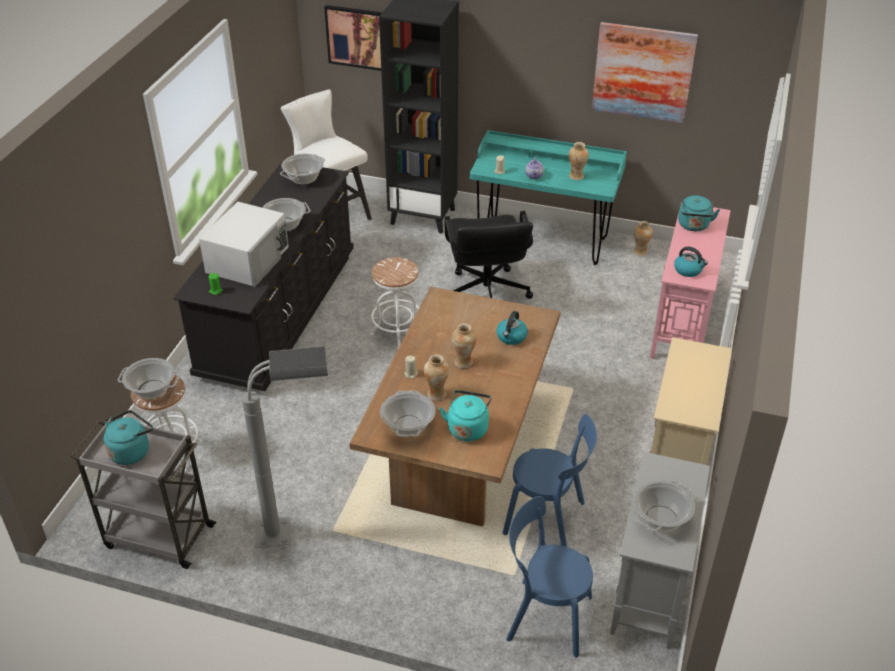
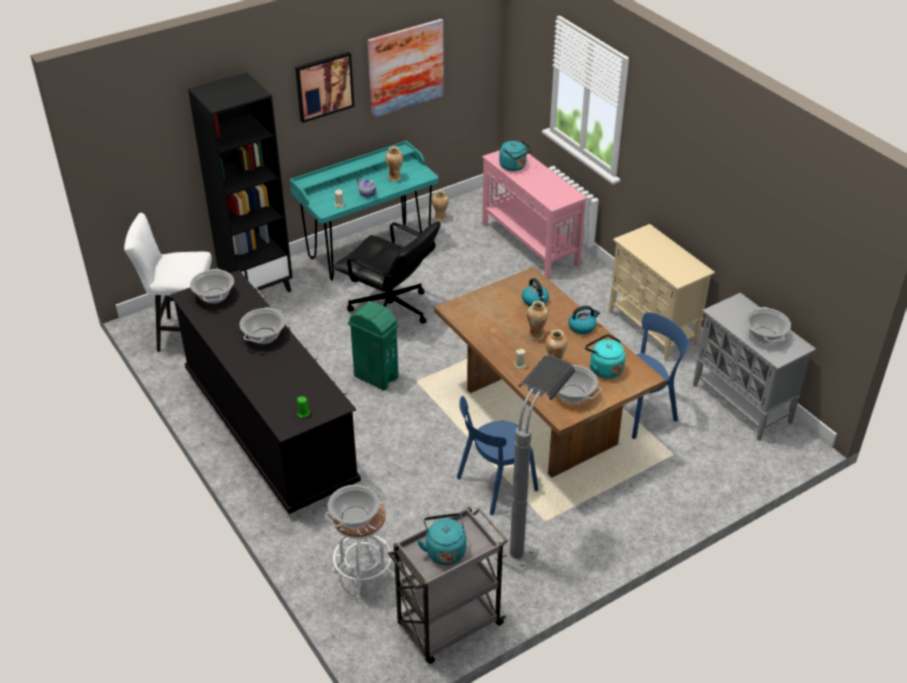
camera: 50 degrees left, 0 degrees up
(248, 259) = (284, 376): white microwave -> none
(356, 37) = (147, 150): picture -> picture (324, 86)
(397, 332) = (376, 377): white stool -> green trash can
(544, 616) = (719, 461): blue chair -> blue chair (494, 485)
(688, 270) = (555, 195): kettle -> kettle (582, 327)

